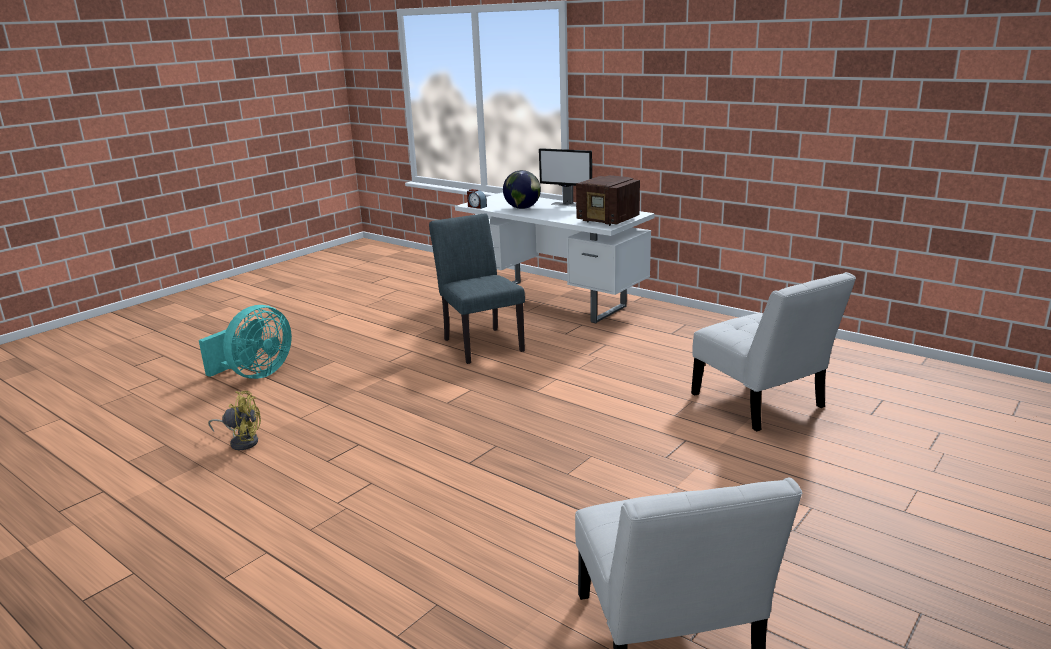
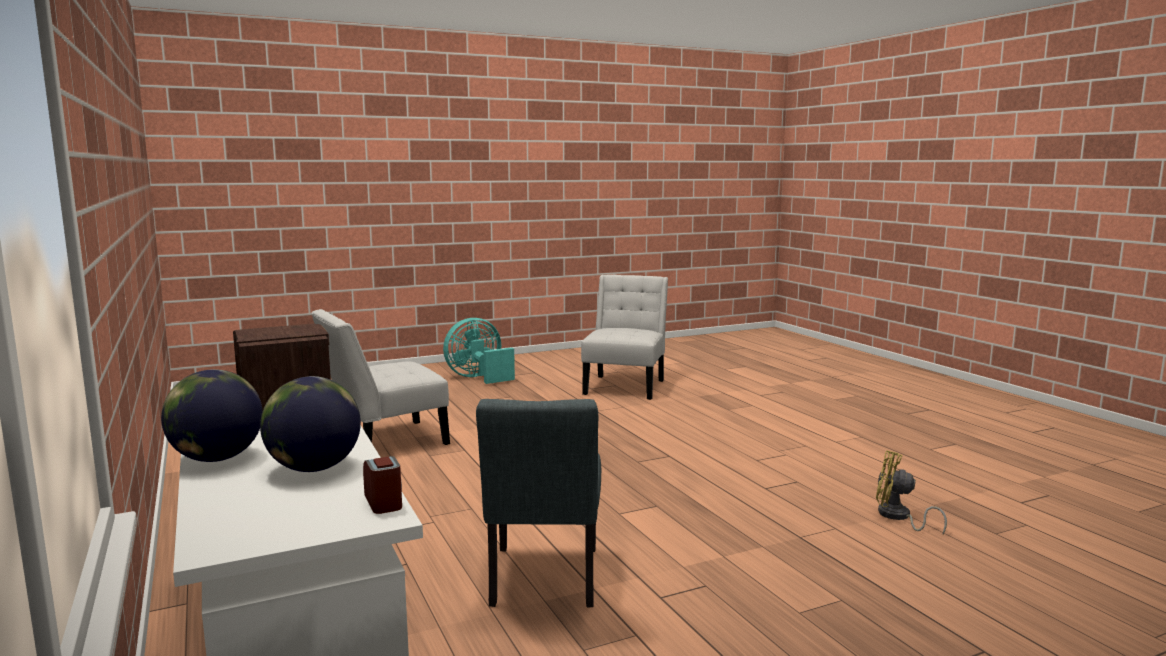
camera: 155 degrees left, 10 degrees down
(255, 374) = (937, 619): turquoise fan -> turquoise fan (478, 378)
(566, 204) = (216, 458): monitor -> globe
(761, 404) = (384, 442): white chair -> white chair turned 120 degrees counterclockwise

